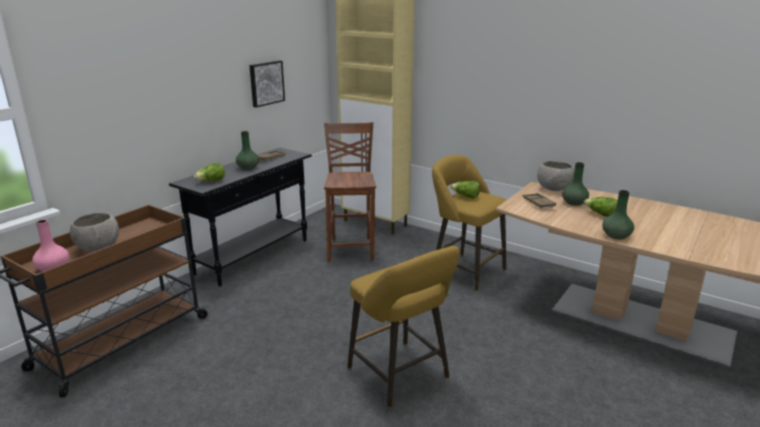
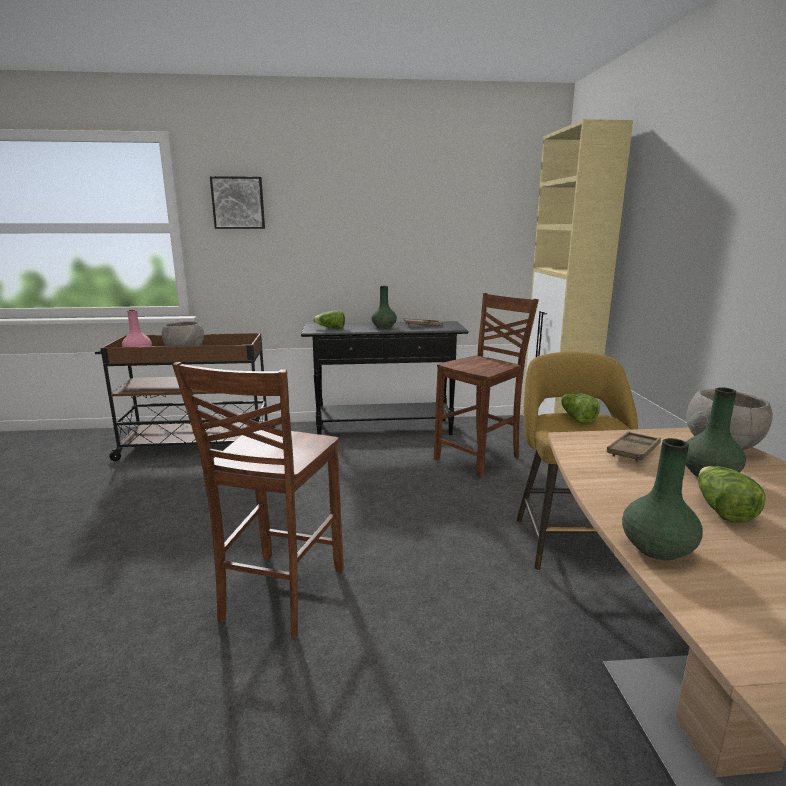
camera: 50 degrees right, 5 degrees down
(266, 83) = (450, 244): picture -> picture (238, 203)
(401, 376) = (279, 595): yellow stool -> brown chair

